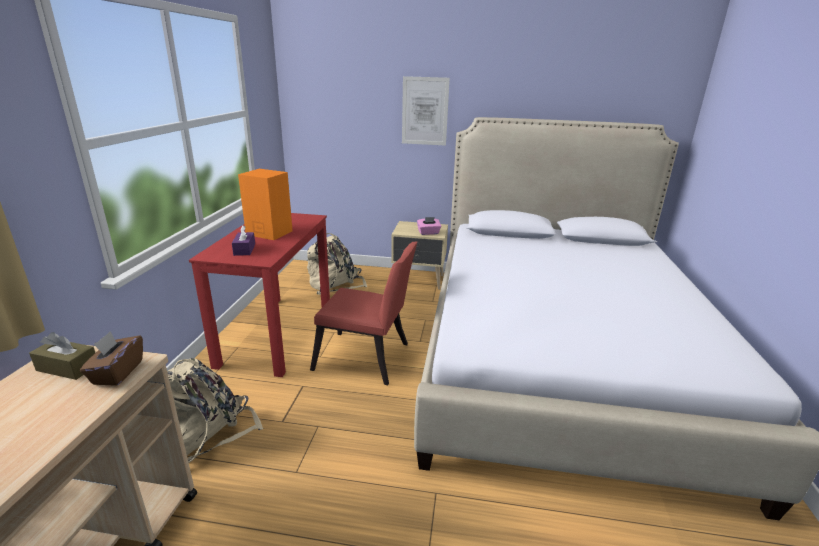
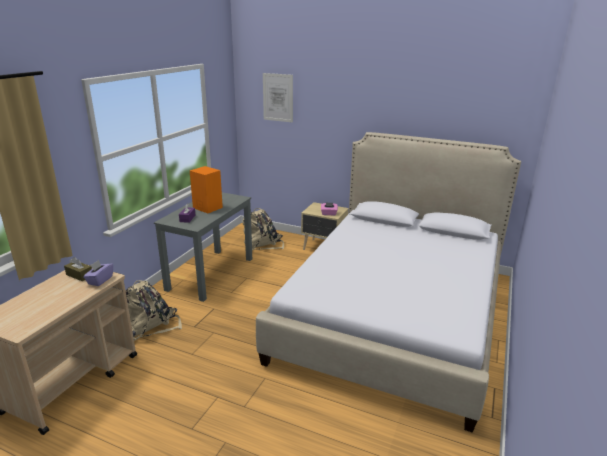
camera: 15 degrees right, 0 degrees up
(117, 372) = (100, 280): brown tissue box -> purple tissue box
(277, 332) = (211, 273): red desk -> grey desk
(367, 359) = (260, 298): red chair -> none
(425, 111) = (333, 124): picture -> picture (278, 97)

